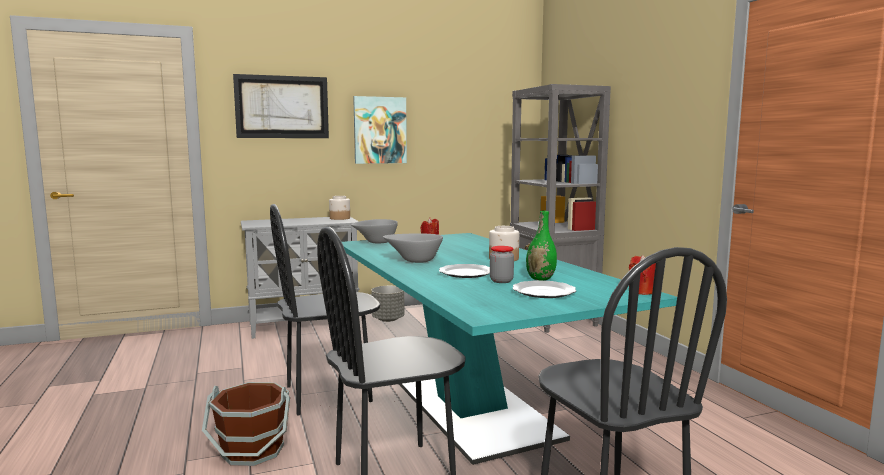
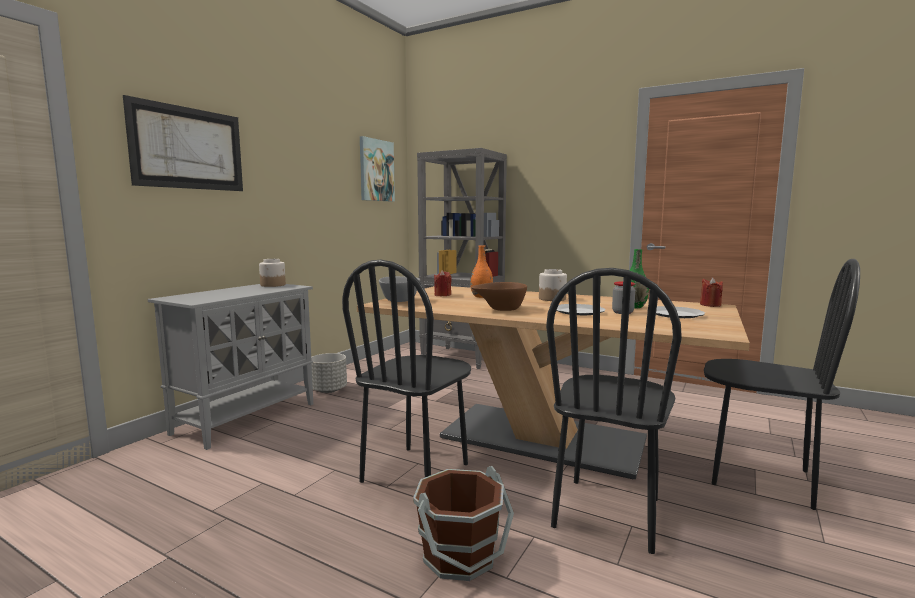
camera: 40 degrees left, 0 degrees up
(380, 130) = (291, 185): picture -> picture (376, 170)
(413, 260) = (500, 309): grey bowl -> brown bowl
(453, 248) = (481, 297): none -> orange vase
(469, 406) = (543, 438): turquoise dining table -> beige dining table

